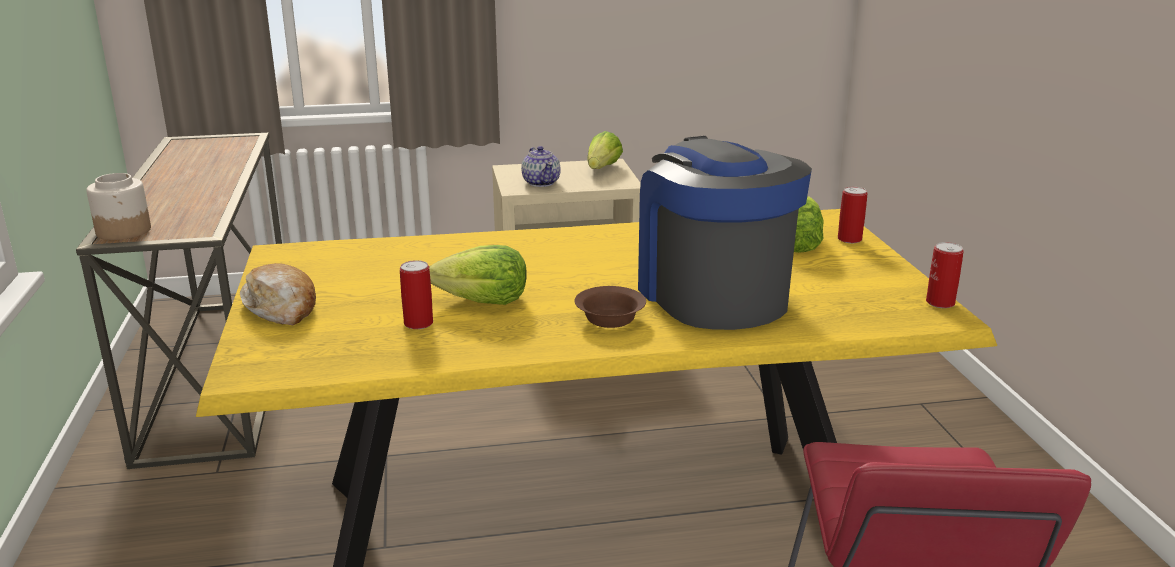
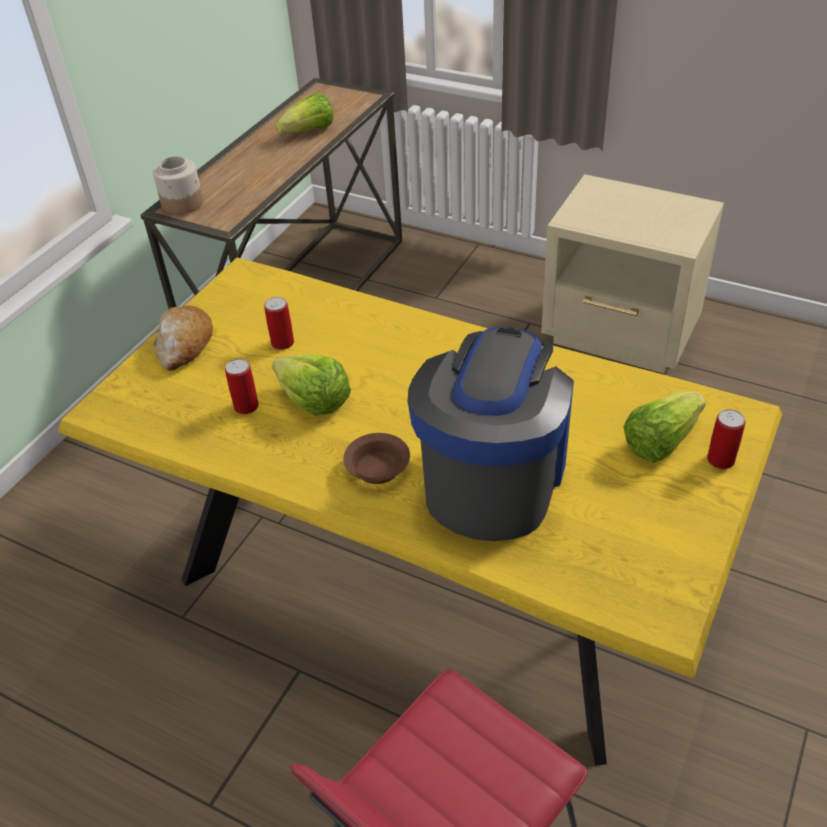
camera: 40 degrees right, 20 degrees up
(541, 182) = (602, 217): teapot -> none
(602, 168) = (684, 213): lettuce -> lettuce (309, 132)
(940, 303) = (688, 598): can -> can (282, 343)

